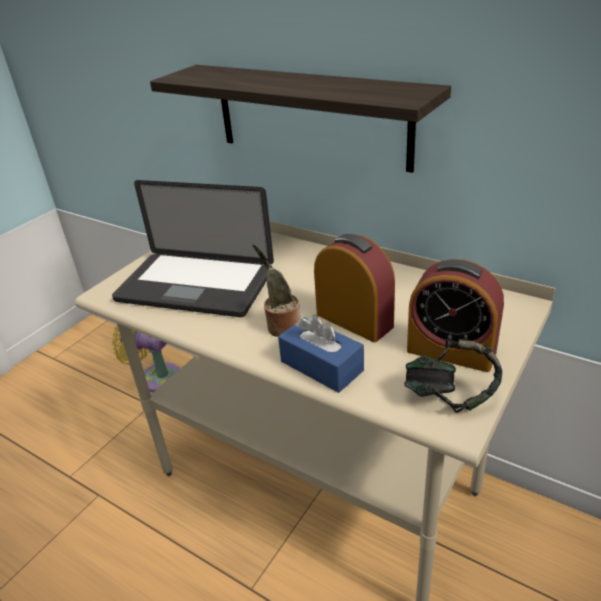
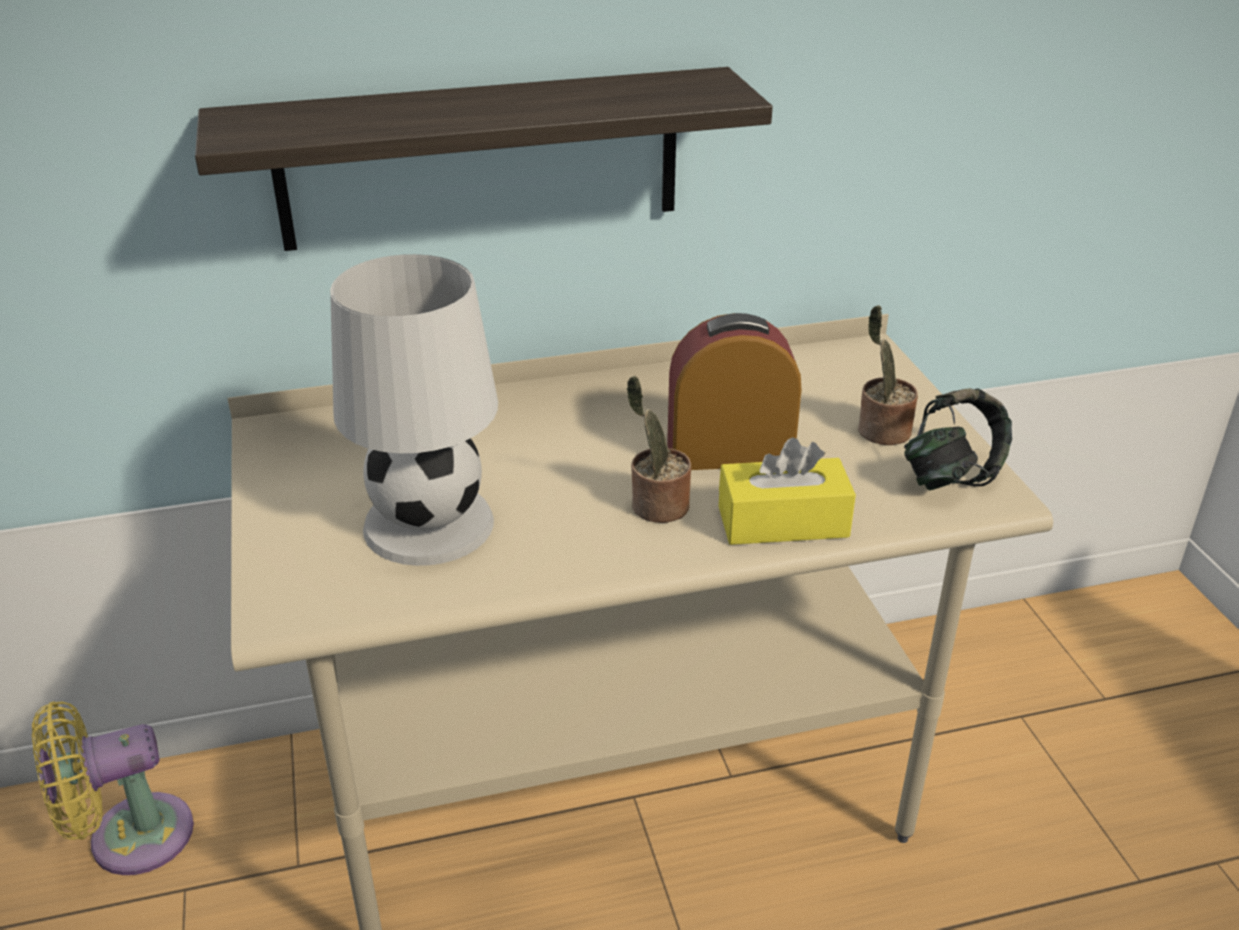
camera: 50 degrees left, 0 degrees up
(195, 286) = (429, 523): laptop -> white table lamp
(321, 366) = (783, 522): blue tissue box -> yellow tissue box
(451, 351) = (880, 432): alarm clock -> potted plant

